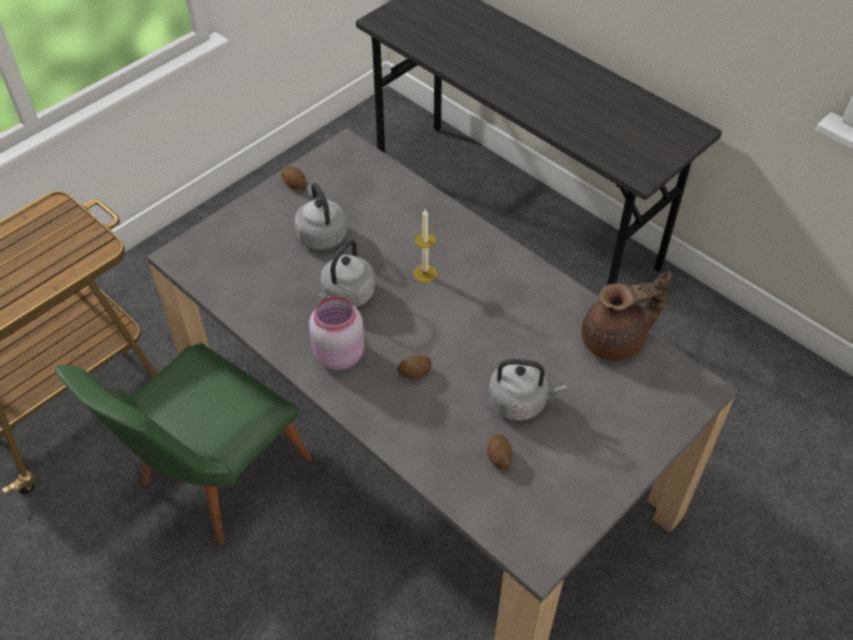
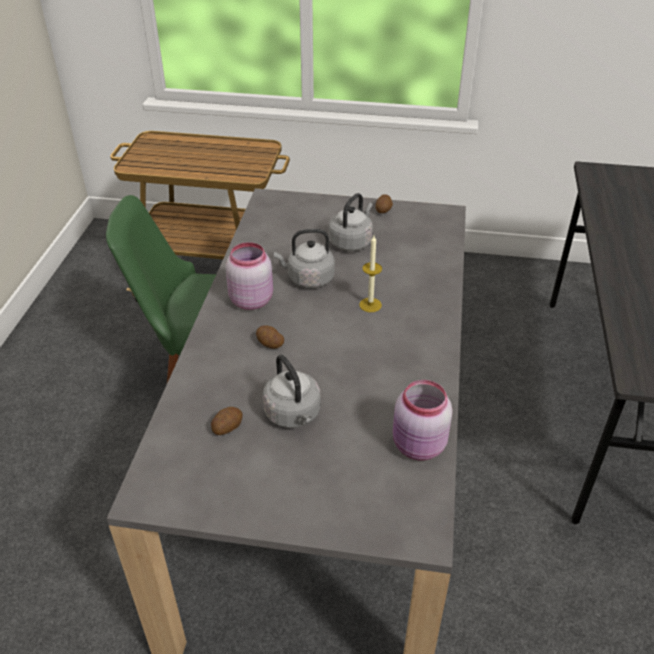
camera: 55 degrees right, 10 degrees down
(616, 341) = (418, 446): brown teapot -> pink jar

